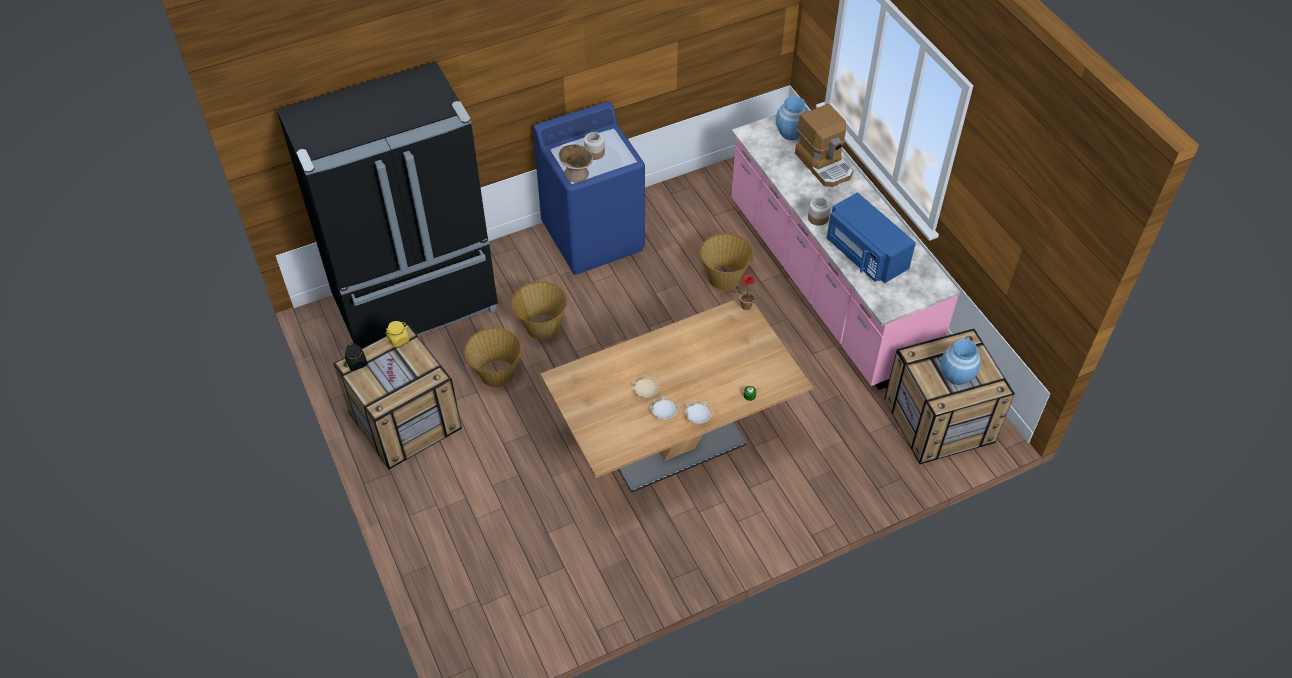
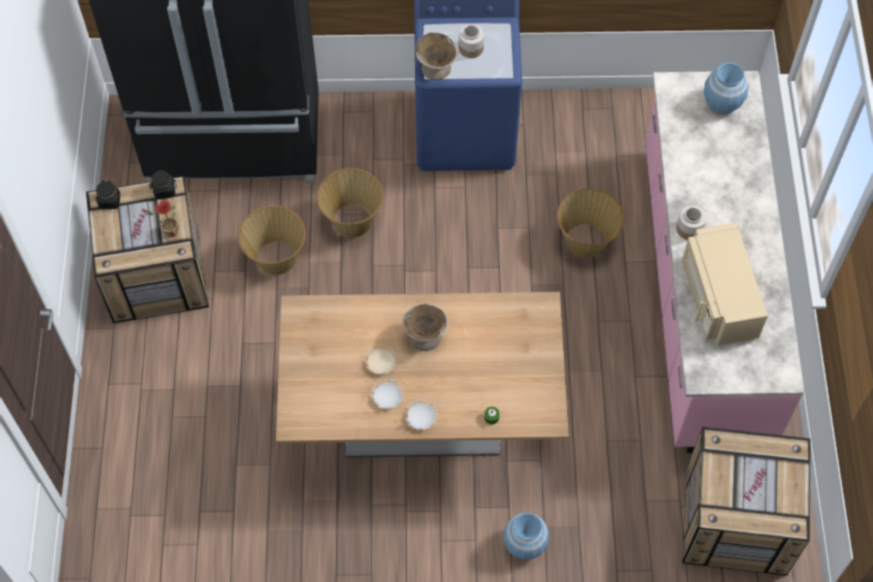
camera: 25 degrees right, 10 degrees up
(398, 339) = (164, 190): yellow jar -> black jar
(667, 360) = (425, 337): none -> beige bowl
(744, 307) = (546, 306): potted plant -> potted plant (168, 232)
(824, 164) = (738, 161): coffee machine -> none
(865, 254) = (717, 298): blue microwave -> beige microwave
(957, 375) = (754, 488): blue vase -> blue vase (525, 544)

